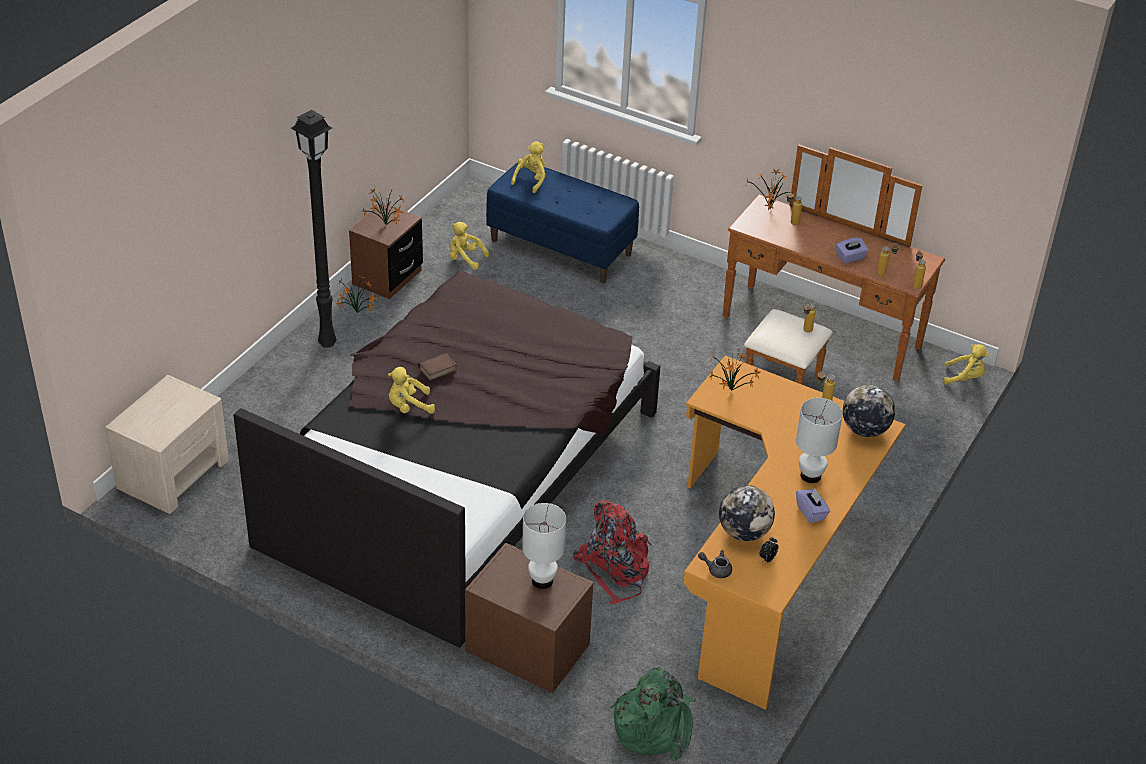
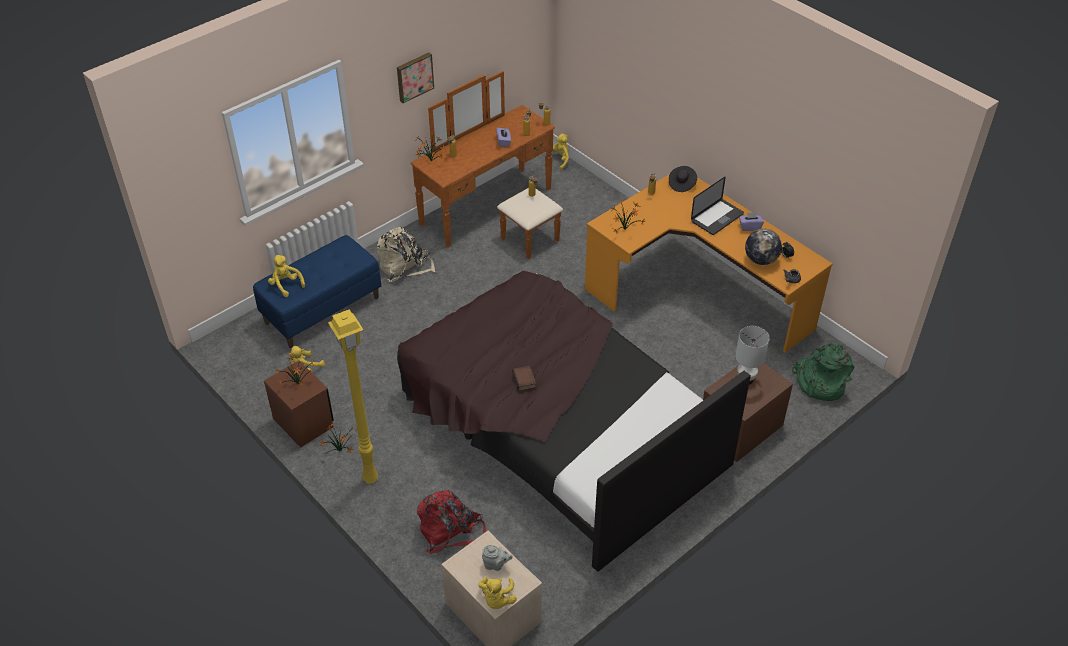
camera: 70 degrees left, 5 degrees up
(175, 413) = (496, 565): none -> grey teapot
(327, 344) = (372, 478): black floor lamp -> yellow floor lamp
(409, 406) = (559, 406): yellow plush toy -> yellow plush toy (497, 599)
(615, 568) = (679, 366): red backpack -> red backpack (450, 531)
(667, 290) = (404, 266): none -> beige backpack
(797, 94) = (414, 76): none -> picture
(811, 476) = (717, 218): white table lamp -> laptop
(865, 430) = (681, 184): globe -> black hat

